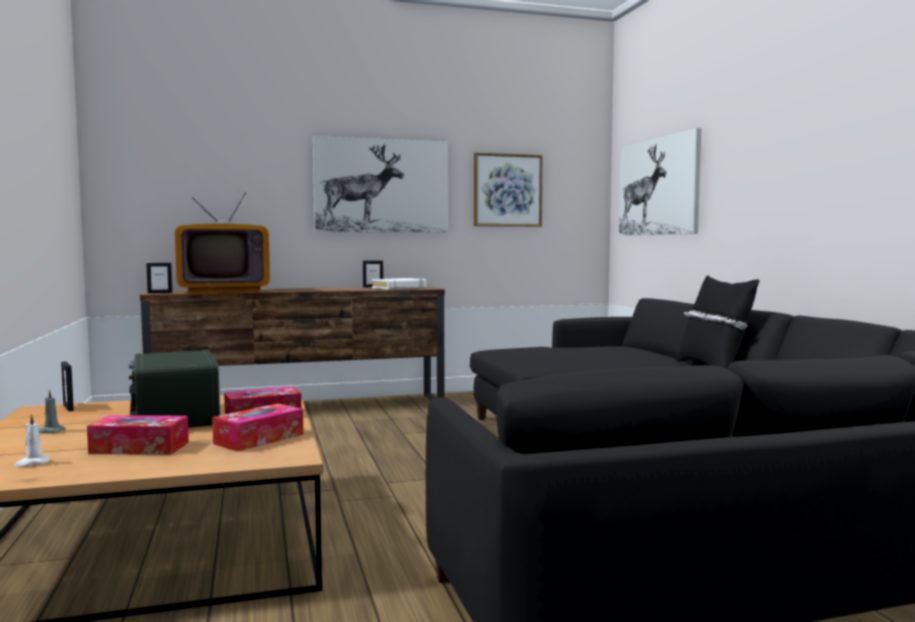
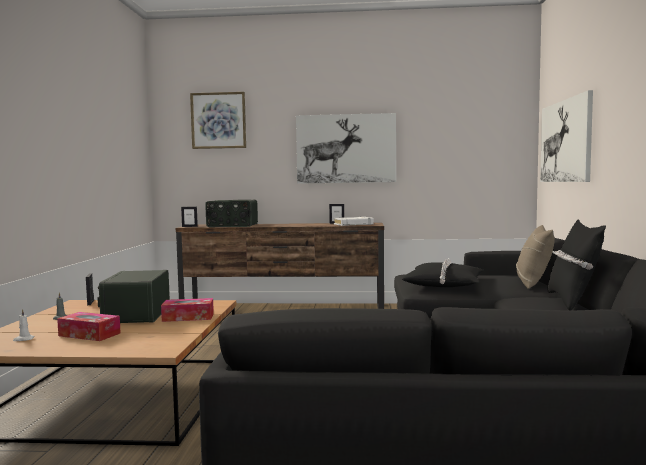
camera: 20 degrees right, 0 degrees up
(225, 291) = (232, 225): television -> radio
(259, 439) = (162, 335): tissue box -> none
(507, 190) = (445, 148): picture -> picture (218, 120)
(553, 358) = (444, 284): none -> black pillow
(649, 352) = (533, 283): none -> beige pillow

